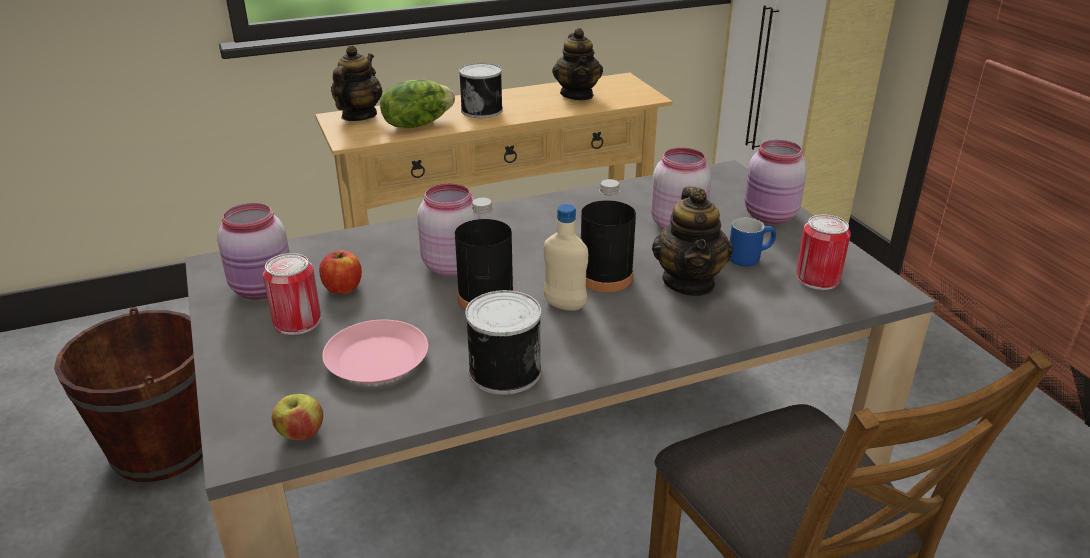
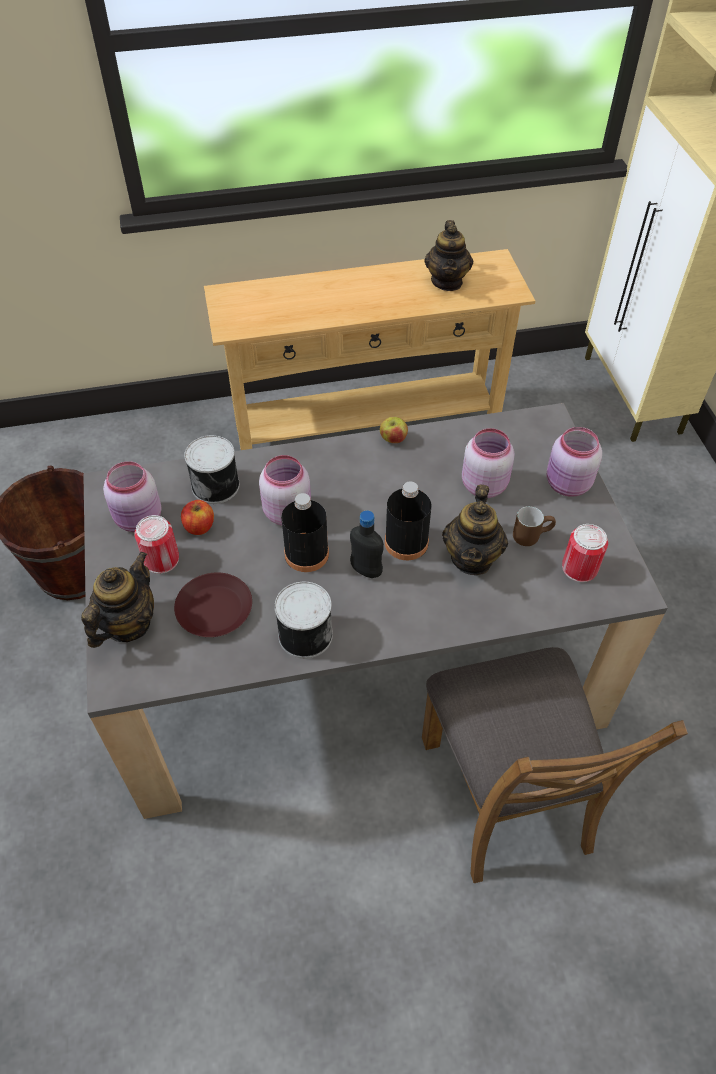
camera: 10 degrees right, 20 degrees up
(301, 434) = (153, 674): apple -> apple (393, 439)
(358, 116) = (241, 293): teapot -> teapot (127, 624)
(376, 360) = (213, 609): pink plate -> brown plate
(417, 124) = (291, 311): lettuce -> none
(482, 110) = (354, 296): can -> can (217, 485)
(564, 305) = (366, 570): beige bottle -> black bottle
(748, 257) = (531, 535): blue mug -> brown mug

